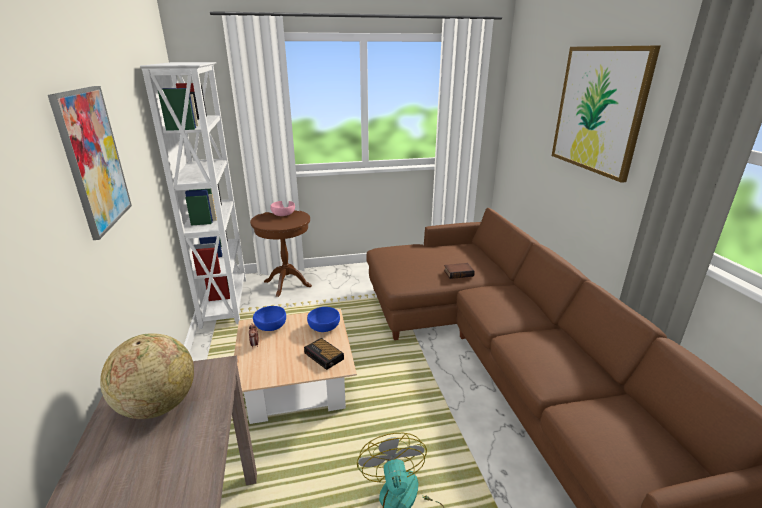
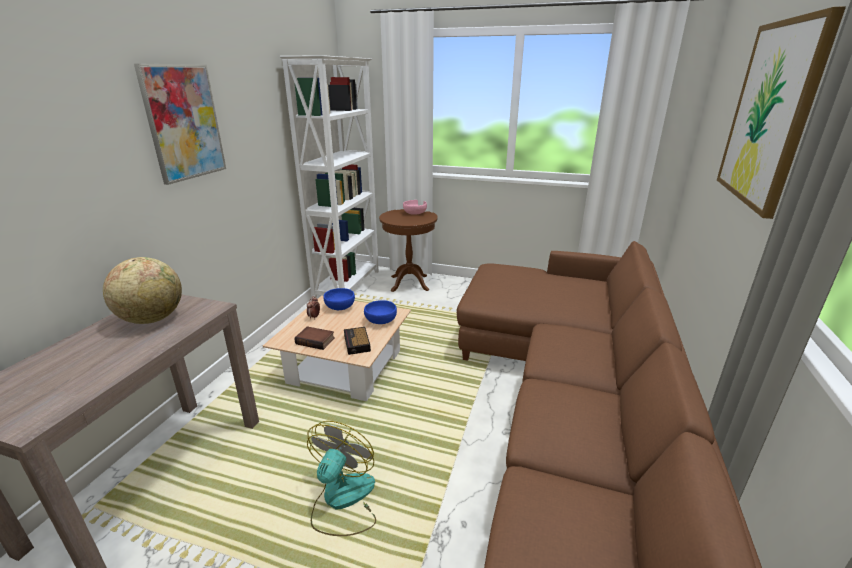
camera: 30 degrees right, 0 degrees up
(458, 273) = (551, 305): book -> book (316, 340)

